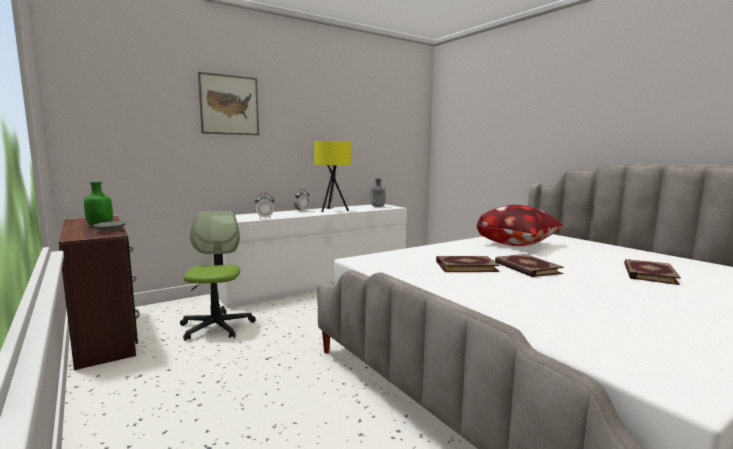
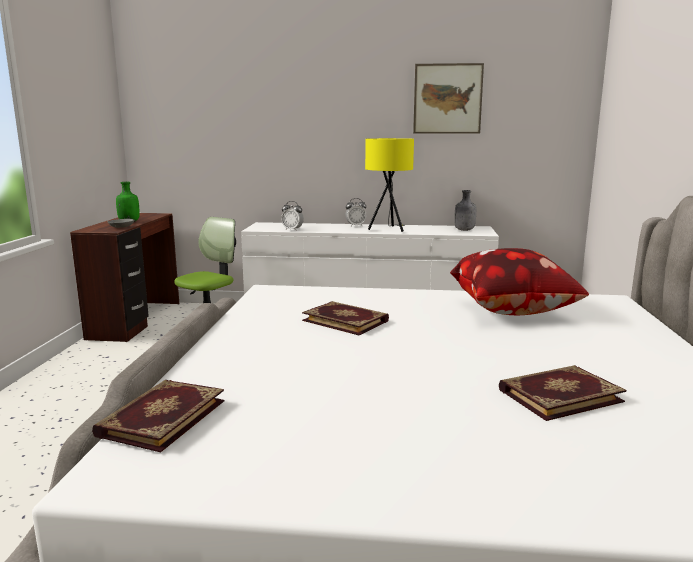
camera: 40 degrees right, 5 degrees up
(229, 105) = (280, 98): picture -> picture (447, 99)
(526, 268) = (407, 340): book -> book (161, 417)

